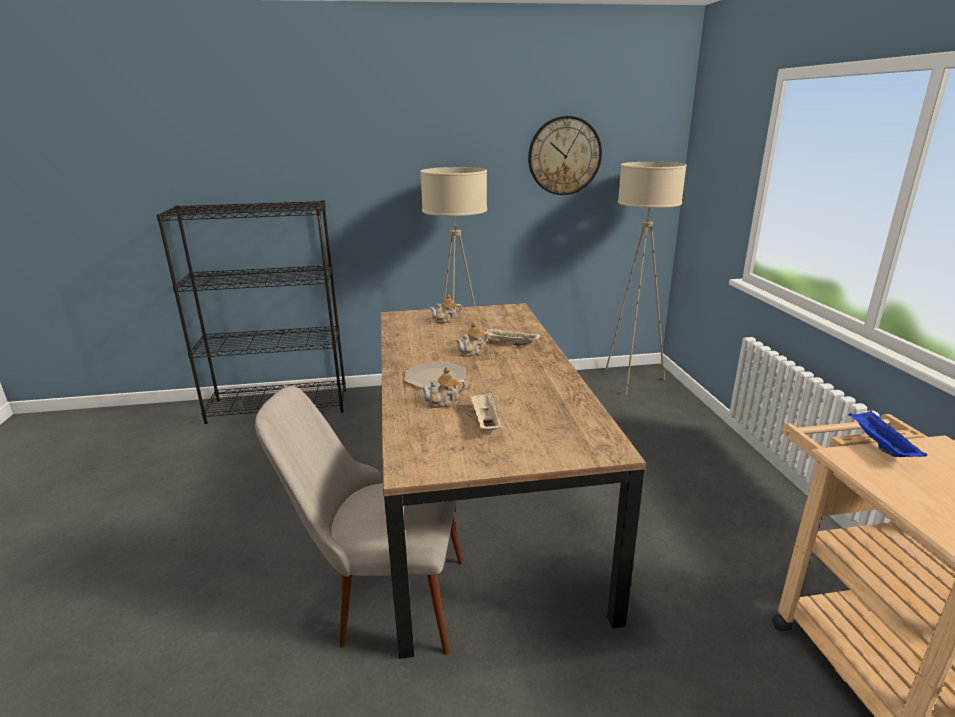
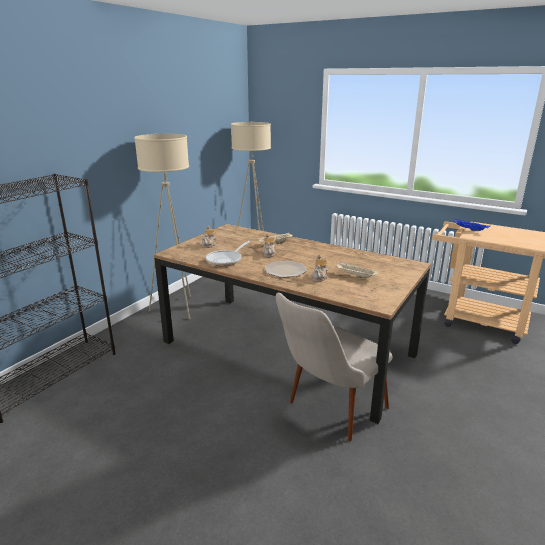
camera: 50 degrees left, 0 degrees up
(416, 341) = (226, 260): none -> frying pan
(564, 156) = (198, 121): wall clock -> none

